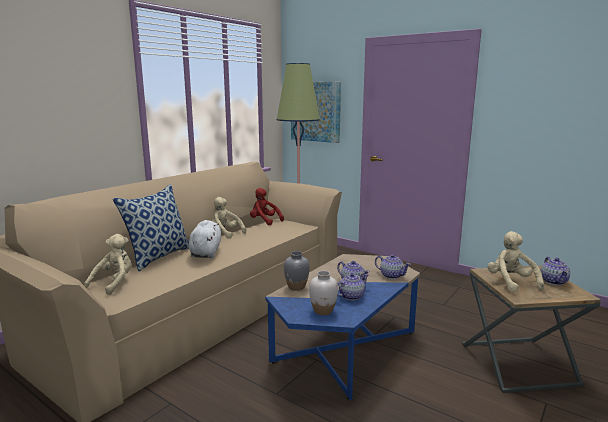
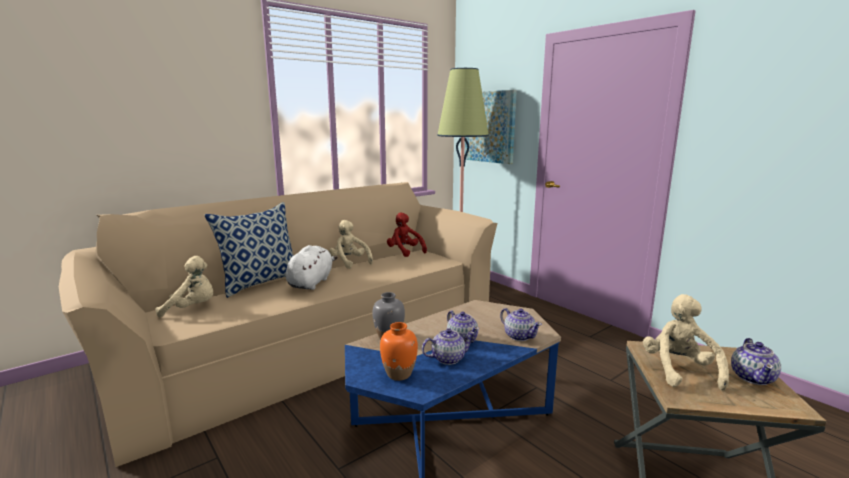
camera: 15 degrees right, 0 degrees up
(114, 283) = (192, 308): beige plush toy -> beige plush toy turned 45 degrees clockwise
(323, 311) = (399, 374): white vase -> orange vase

